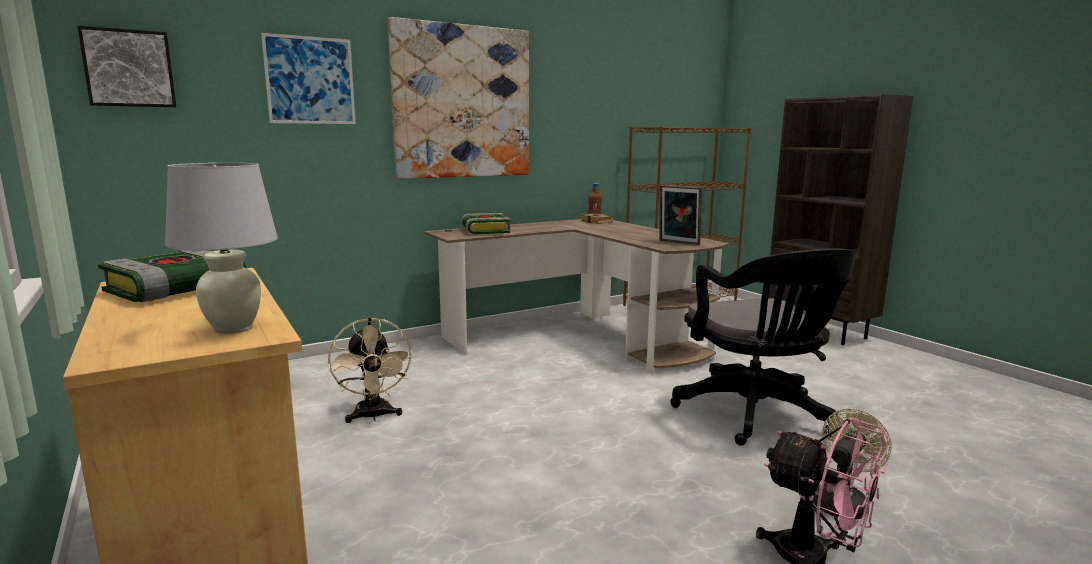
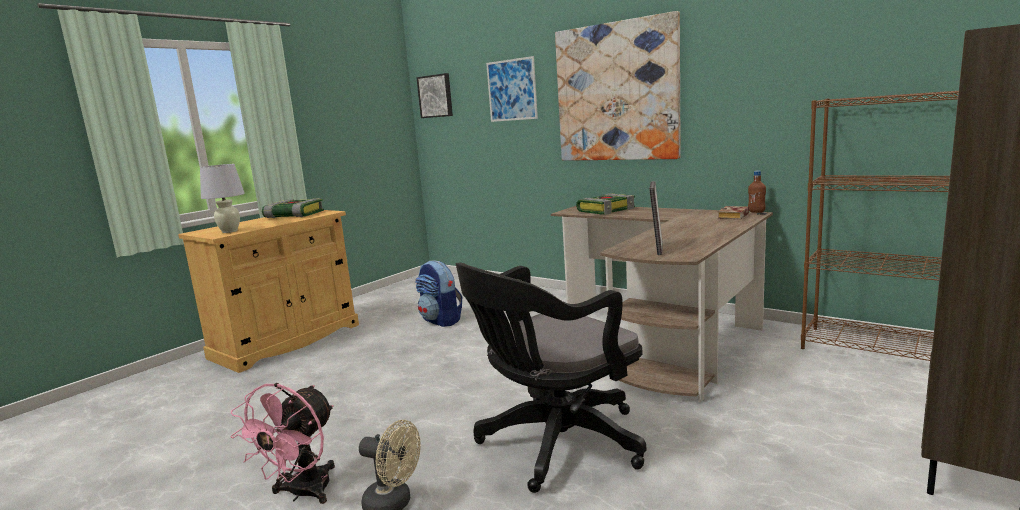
camera: 70 degrees right, 0 degrees up
(373, 416) = (441, 321): beige fan -> backpack

